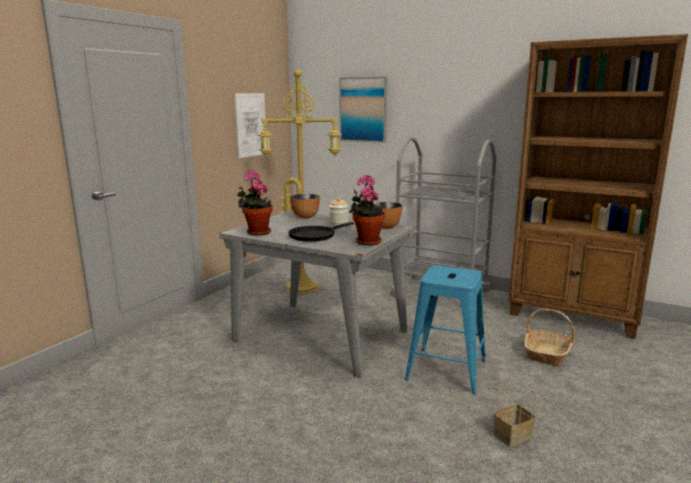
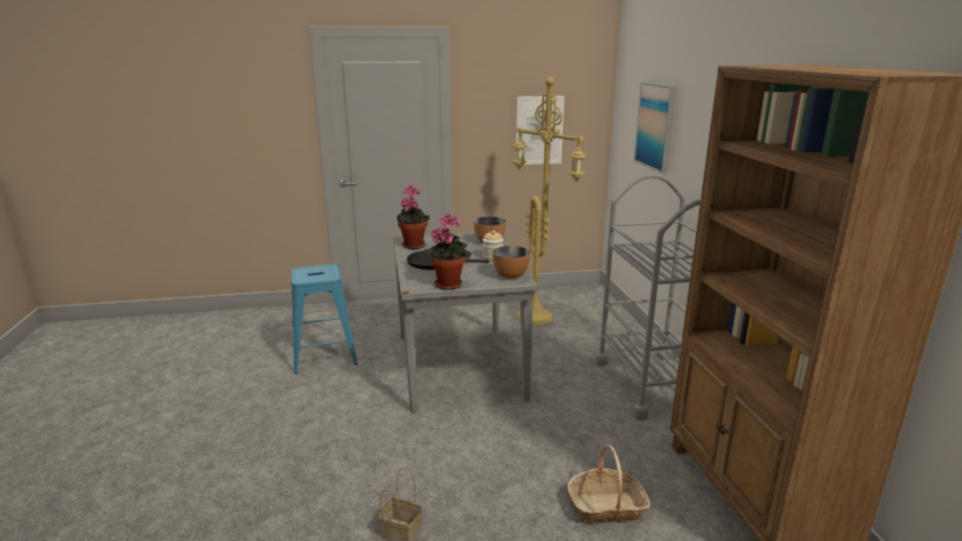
camera: 50 degrees right, 5 degrees up
(446, 370) = (480, 451): blue stool -> blue stool (324, 355)

